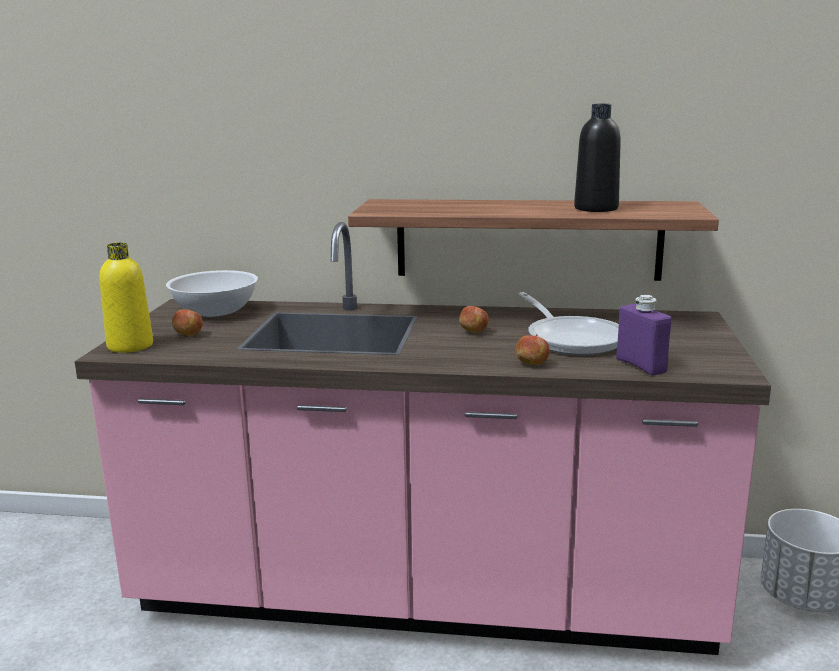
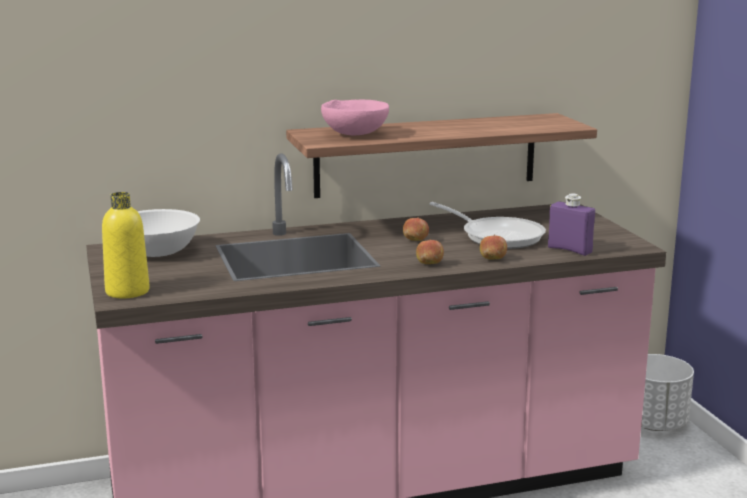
camera: 25 degrees left, 0 degrees up
(188, 335) = (168, 275): apple -> apple (429, 264)
(424, 207) = (355, 134): none -> pink bowl
(596, 208) = (496, 126): black bottle -> none

